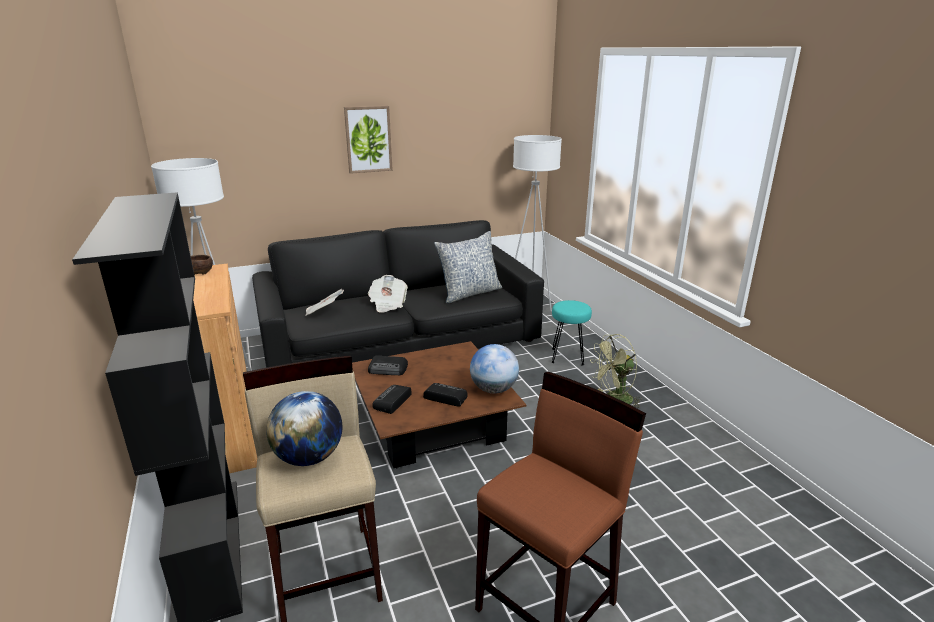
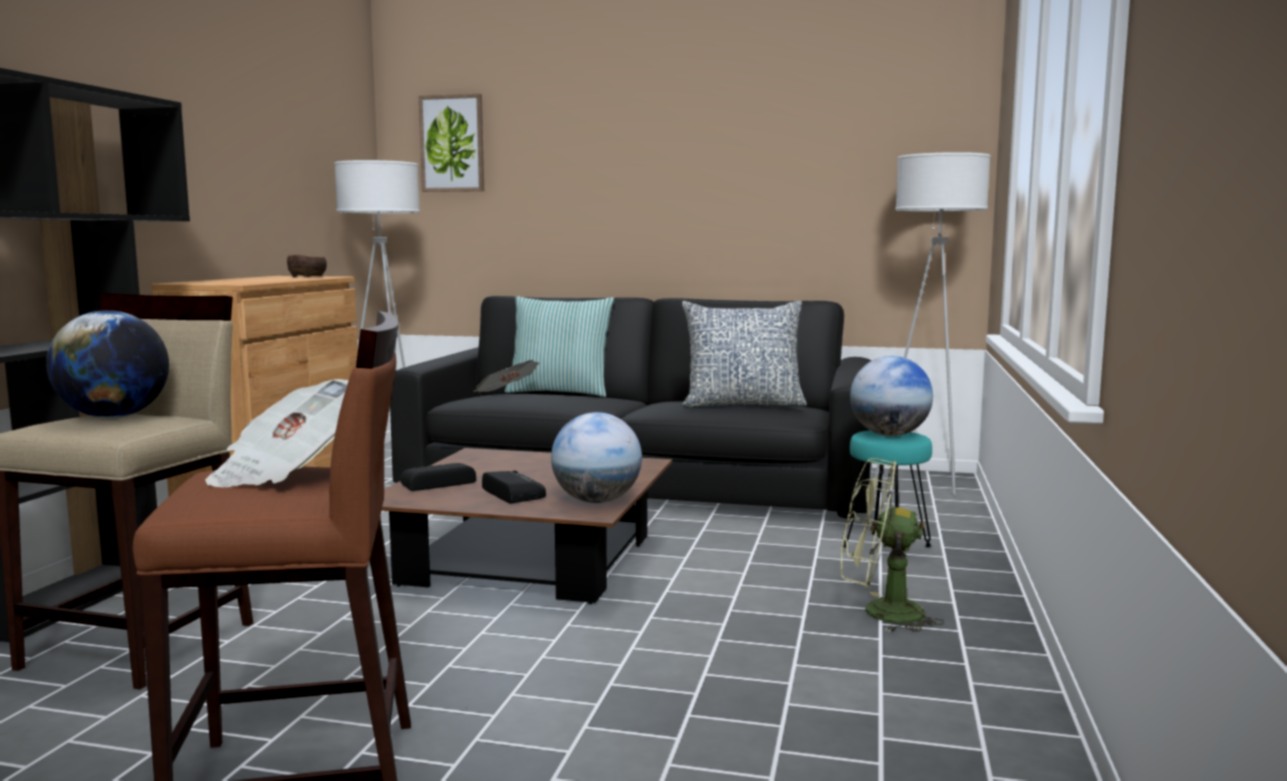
camera: 35 degrees right, 15 degrees down
(340, 298) = (560, 392): none -> pillow
(368, 139) = (656, 160): picture -> picture (452, 143)
(387, 304) = (599, 398): newspaper -> newspaper (288, 473)
(388, 369) = (498, 460): radio -> none
(572, 306) = (889, 435): none -> globe

